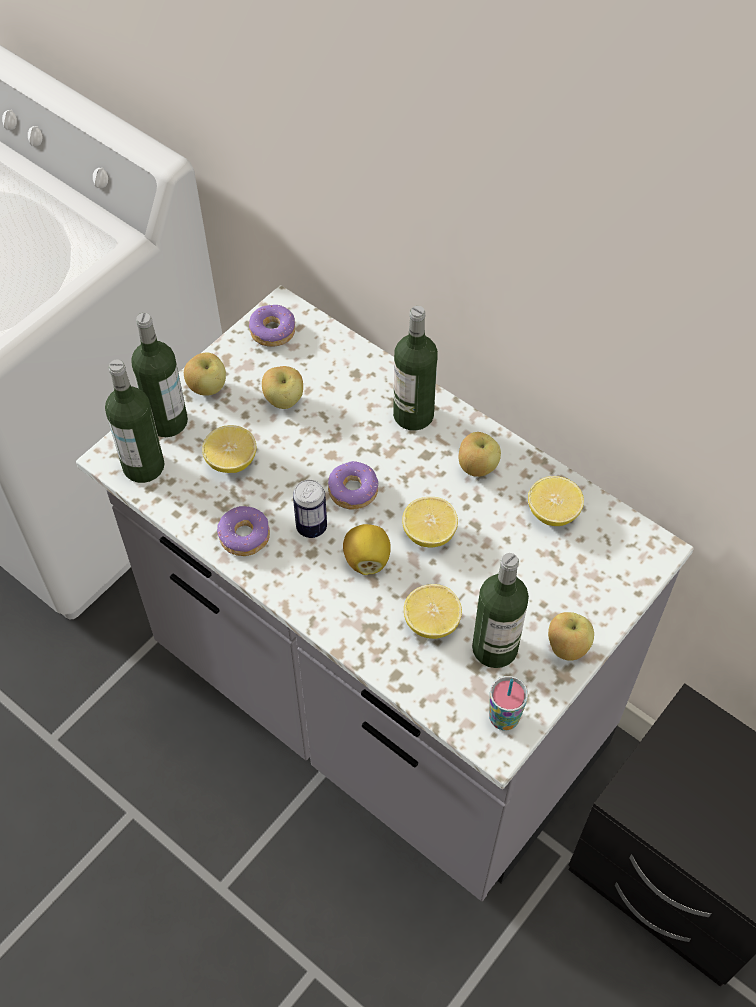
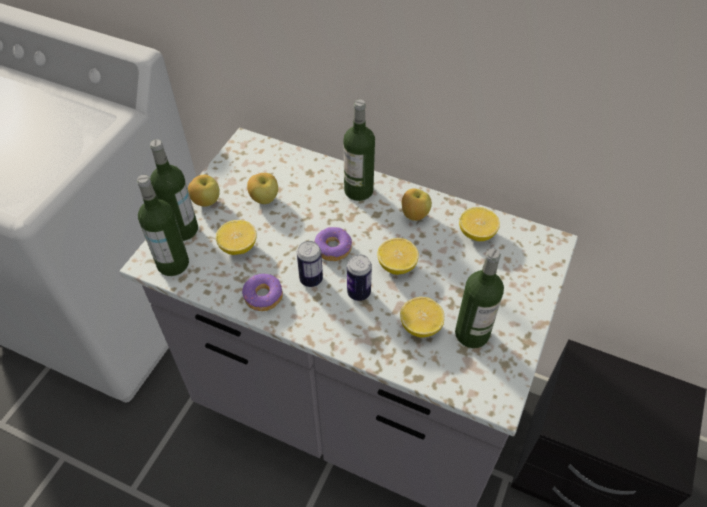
camera: 15 degrees left, 5 degrees down
(273, 331) = (243, 156): donut -> none
(367, 559) = (359, 293): lemon -> can
(503, 718) = (497, 382): cup -> none
(566, 647) = (521, 321): apple -> none

